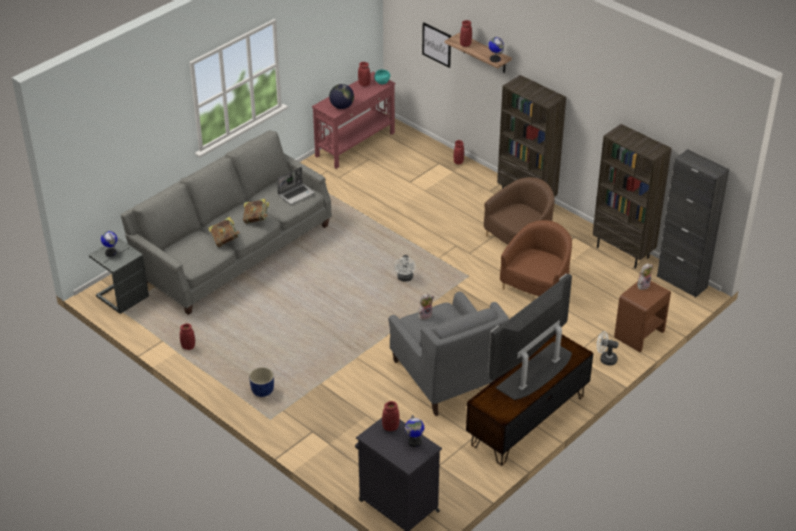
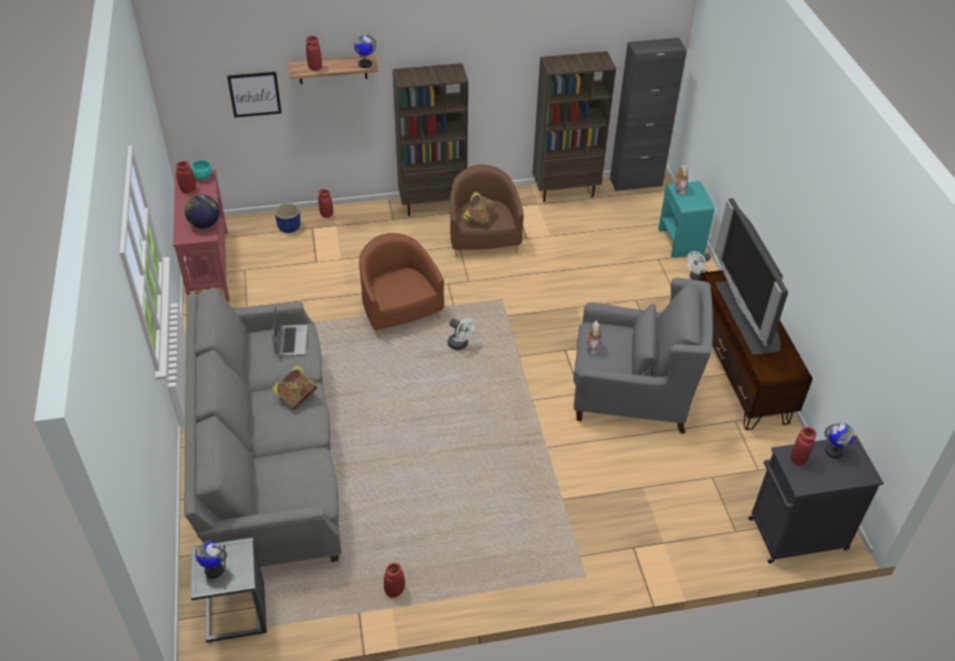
camera: 55 degrees left, 5 degrees up
(225, 240) = (303, 444): book -> book (478, 219)
(262, 391) = (532, 558): blue planter -> blue planter (289, 227)
(537, 285) = (558, 263): brown armchair -> brown armchair (399, 310)
(639, 334) = (681, 241): brown nightstand -> turquoise nightstand

